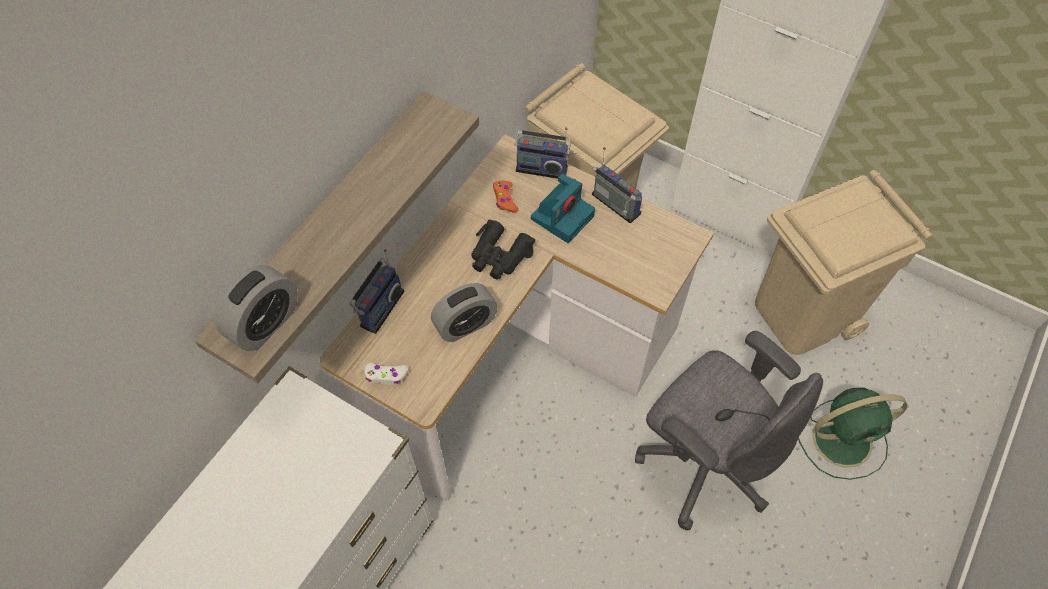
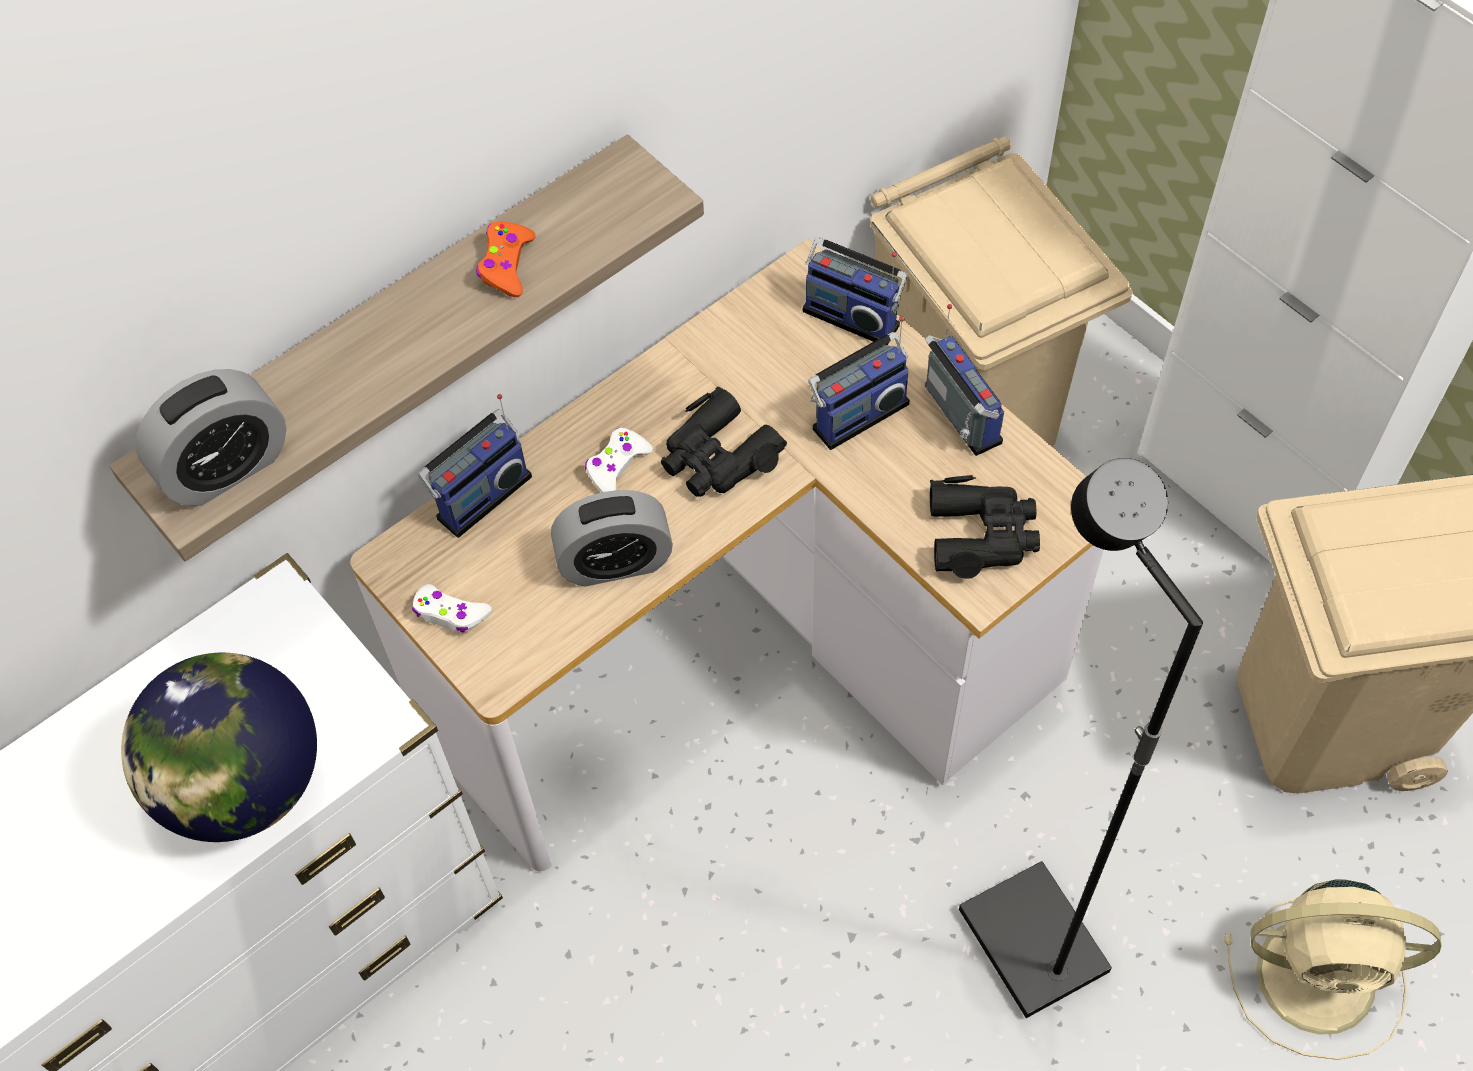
camera: 20 degrees right, 0 degrees up
(310, 502) = (243, 785): none -> globe
(448, 274) = (617, 466): none -> white game controller
(505, 199) = (765, 357): orange game controller -> orange game controller (506, 265)
(562, 216) = (857, 413): camera -> radio
(648, 262) = (982, 534): none -> black binoculars
(703, 463) = (1028, 941): grey office chair -> black floor lamp
(844, 439) = (1321, 977): green fan -> beige fan

